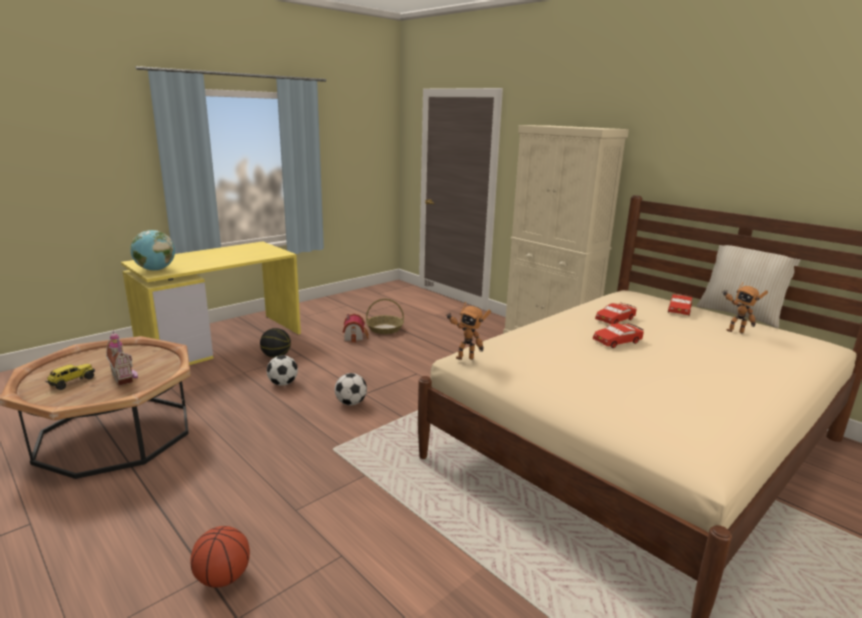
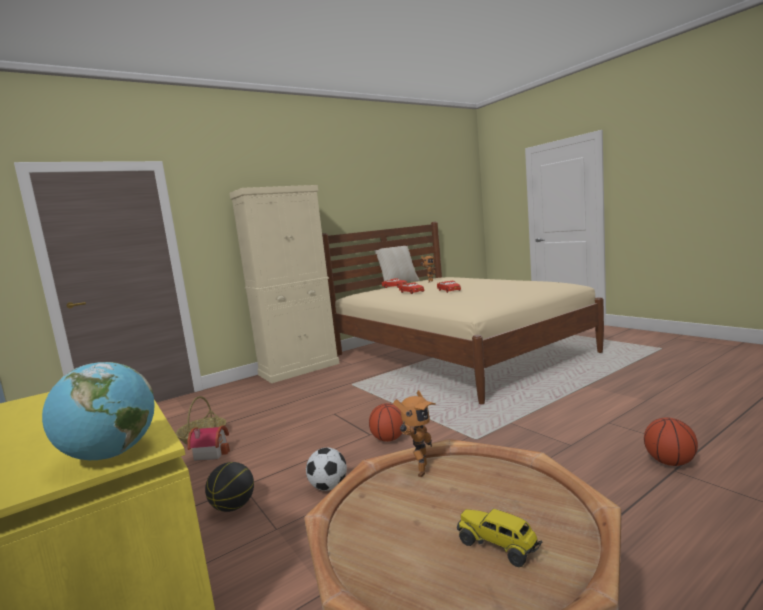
camera: 80 degrees left, 10 degrees down
(125, 377) = (468, 492): toy house -> none
(351, 403) = (389, 439): football -> basketball
(464, 357) = (479, 309): toy robot -> toy robot (418, 470)

